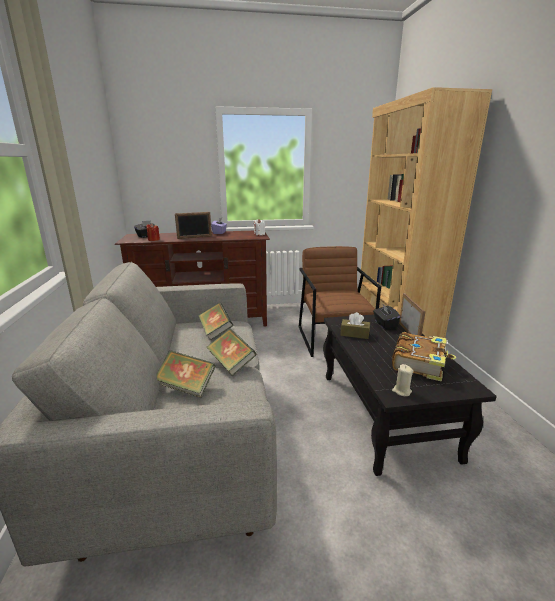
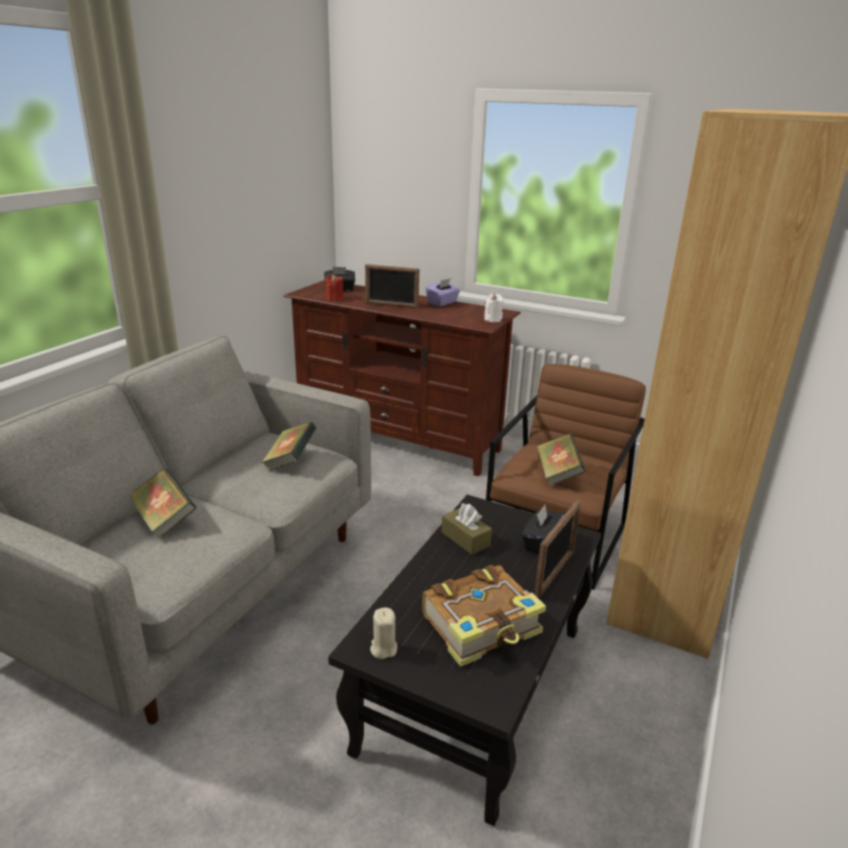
camera: 35 degrees right, 5 degrees up
(231, 364) = (243, 512): book -> book (558, 474)

